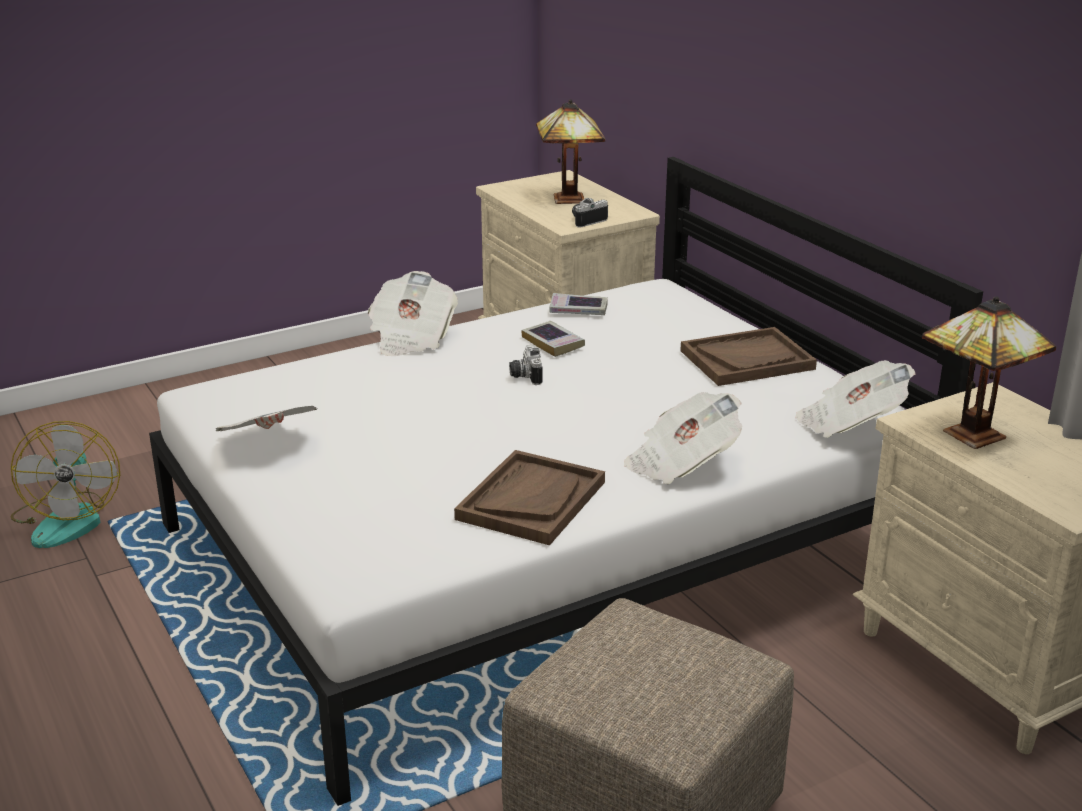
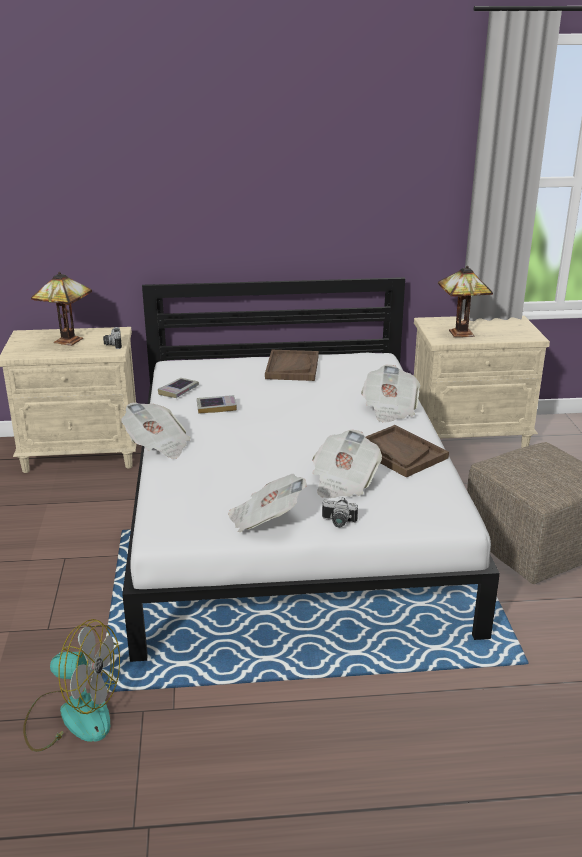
camera: 65 degrees left, 0 degrees up
(524, 376) = (253, 423): camera -> camera (338, 522)
(850, 424) = (383, 364): newspaper -> newspaper (343, 482)

